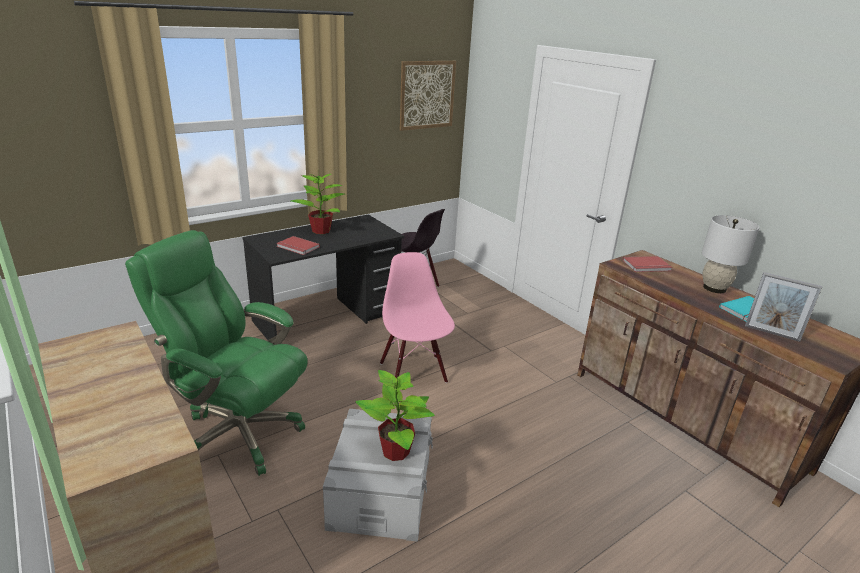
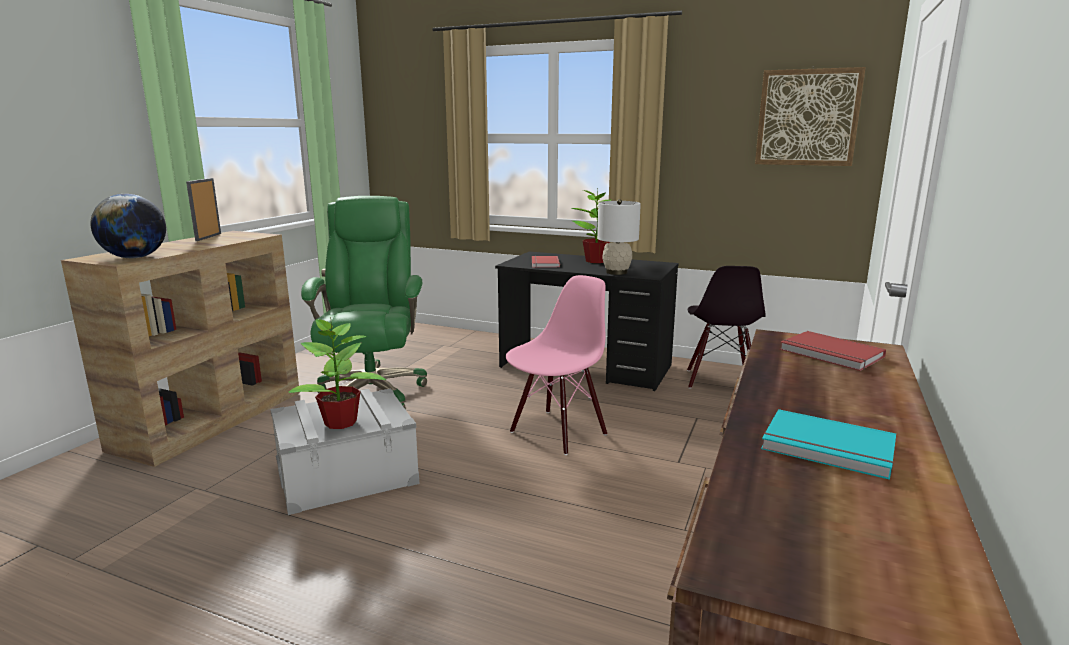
camera: 60 degrees right, 10 degrees down
(151, 431) = (135, 257): none -> globe
(714, 288) = (872, 410): white table lamp -> white table lamp (616, 272)
(771, 333) = (756, 478): picture frame -> picture frame (208, 237)

